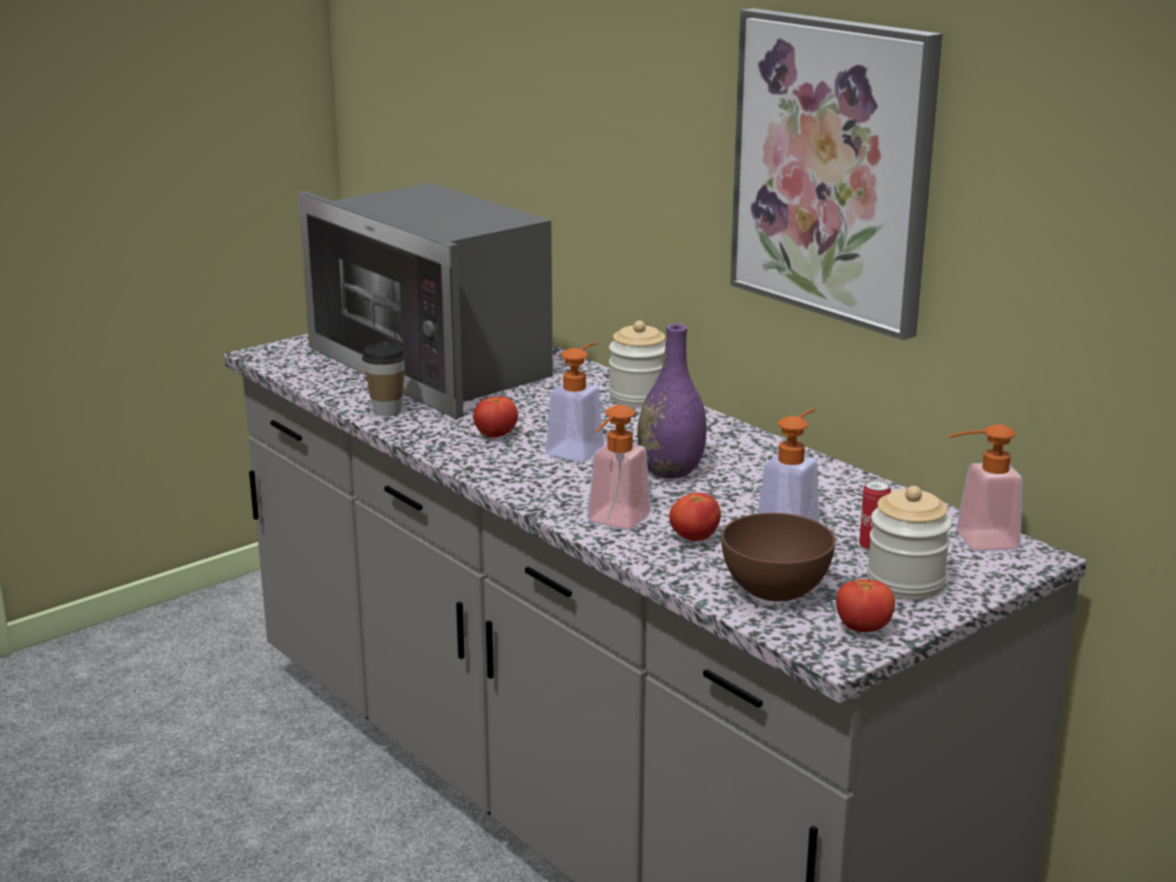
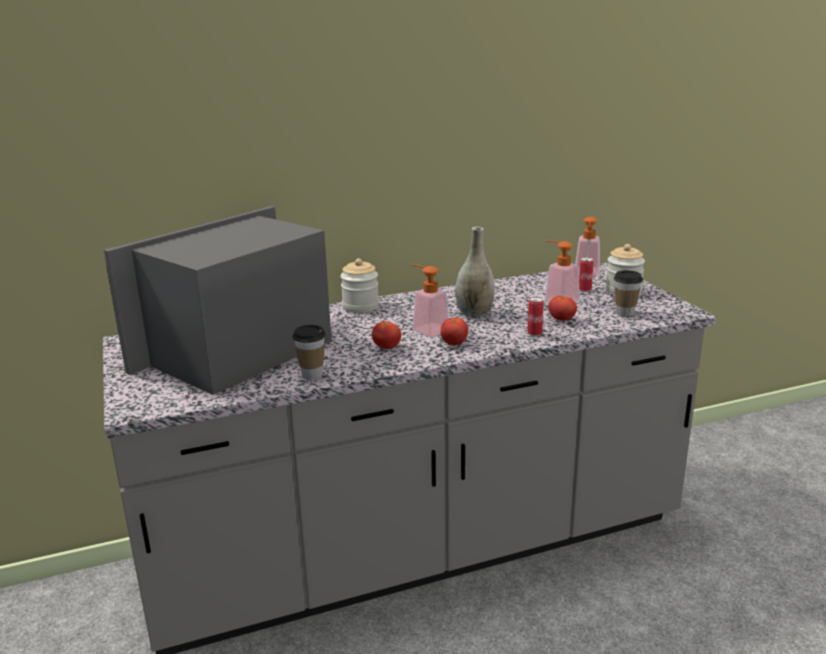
camera: 70 degrees left, 0 degrees up
(435, 365) = (240, 352): microwave -> microwave turned 150 degrees clockwise
(614, 523) = (534, 334): soap dispenser -> can
(671, 472) = (474, 313): purple vase -> grey vase
(774, 590) = (625, 313): brown bowl -> cup
(833, 169) = (456, 131): picture -> none
(863, 629) = (666, 304): tomato -> tomato (454, 343)

